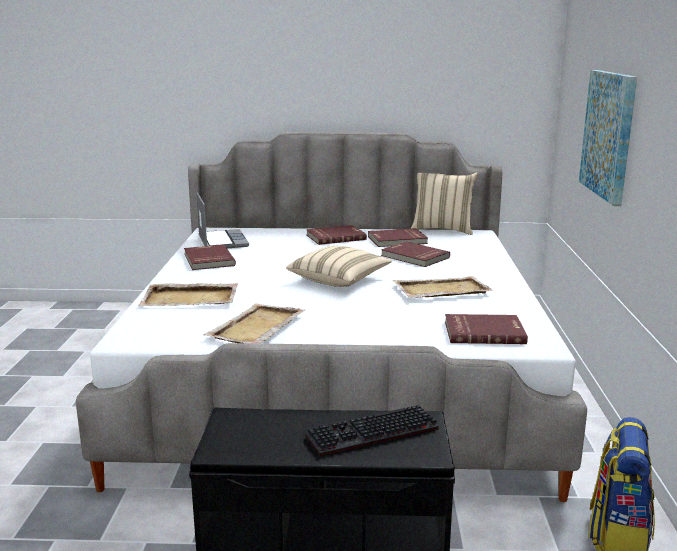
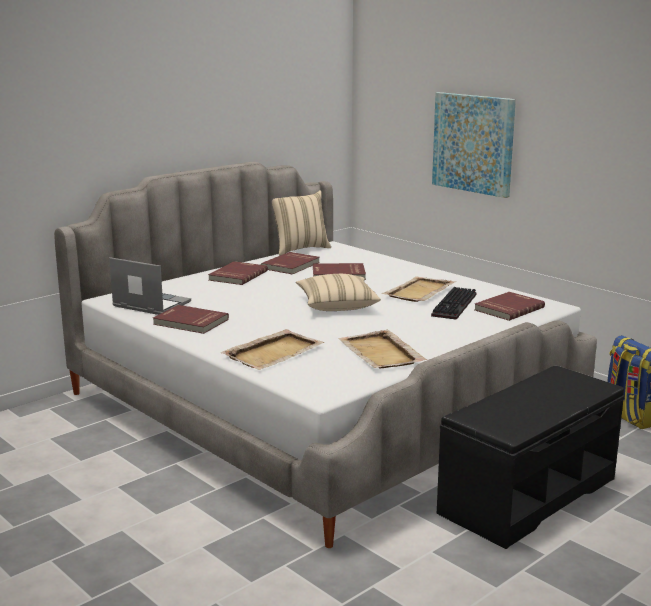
camera: 45 degrees left, 0 degrees up
(371, 435) = (559, 390): keyboard -> keyboard (455, 306)

